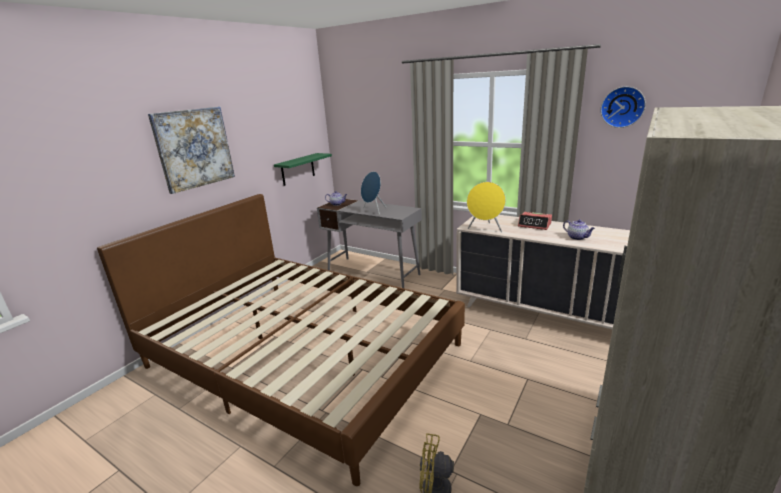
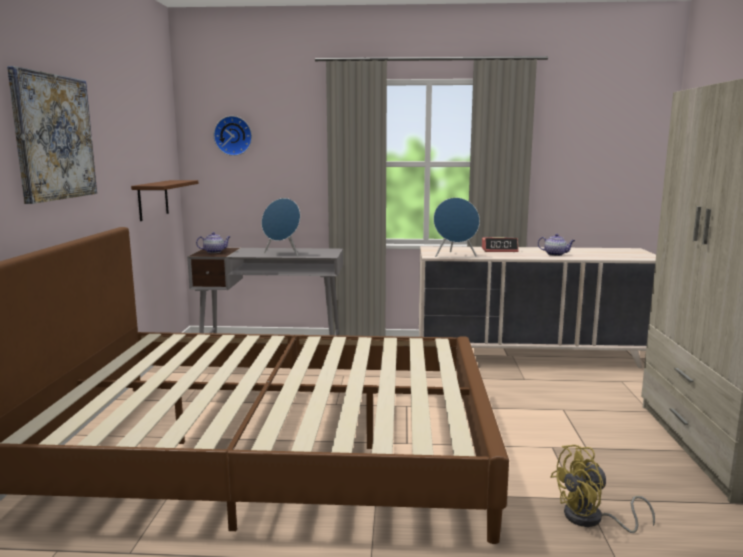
camera: 30 degrees left, 10 degrees down
(298, 169) = (153, 200): green shelf -> brown shelf
(485, 229) = (455, 256): yellow speaker -> blue speaker
(622, 107) = (567, 121): wall clock -> wall clock (233, 135)

